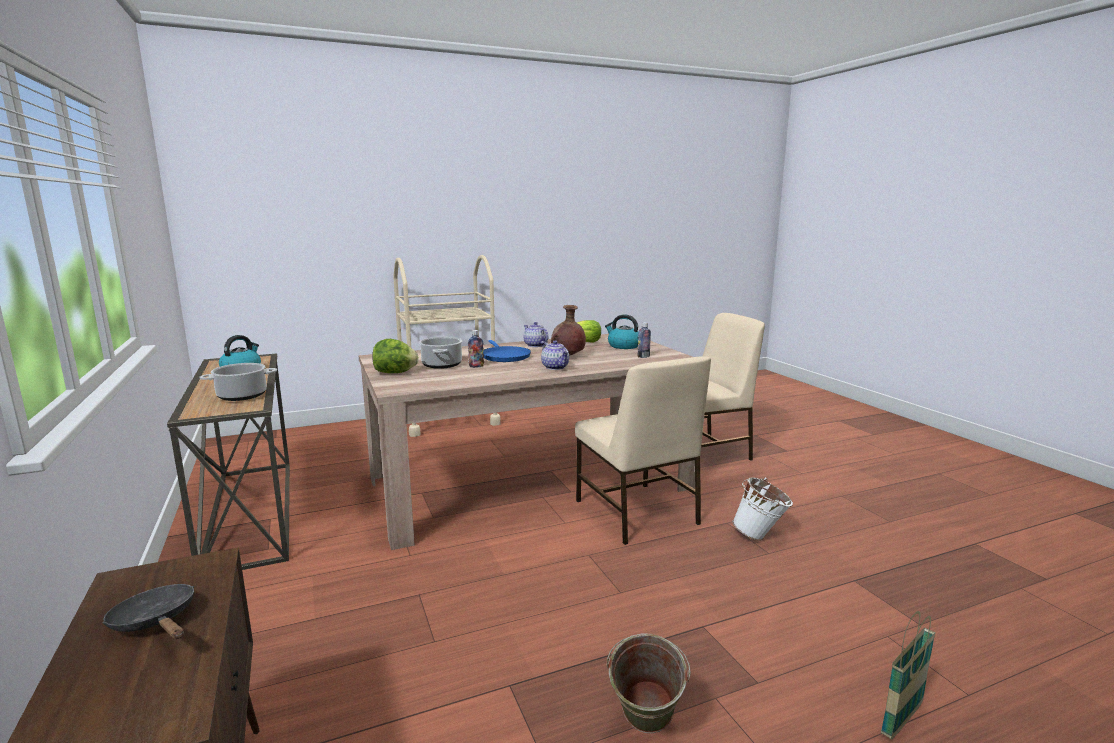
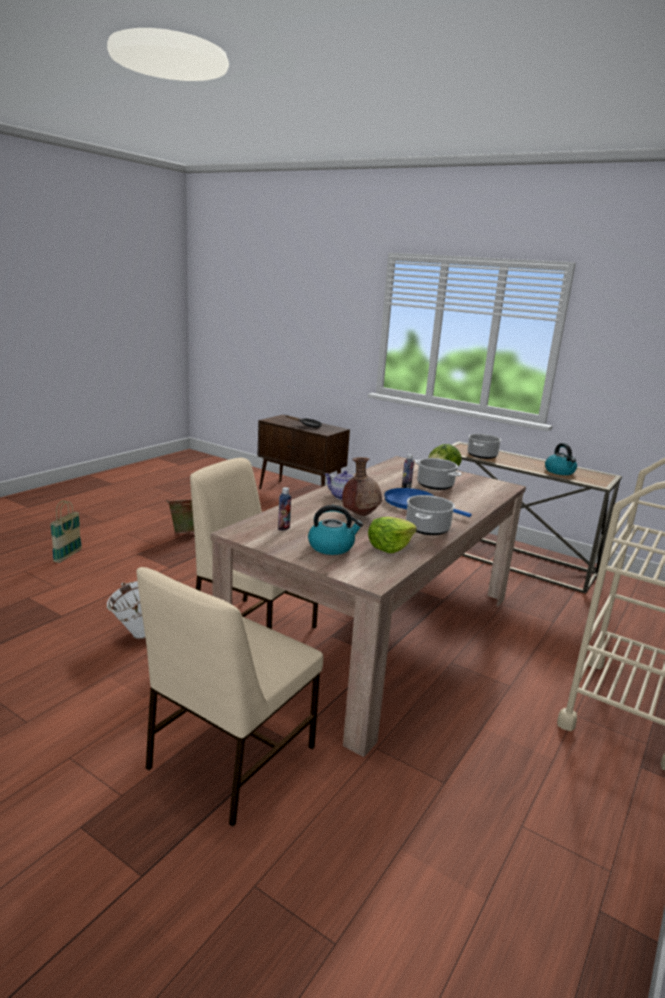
camera: 145 degrees right, 5 degrees up
(535, 345) = (427, 528): teapot -> cooking pot

